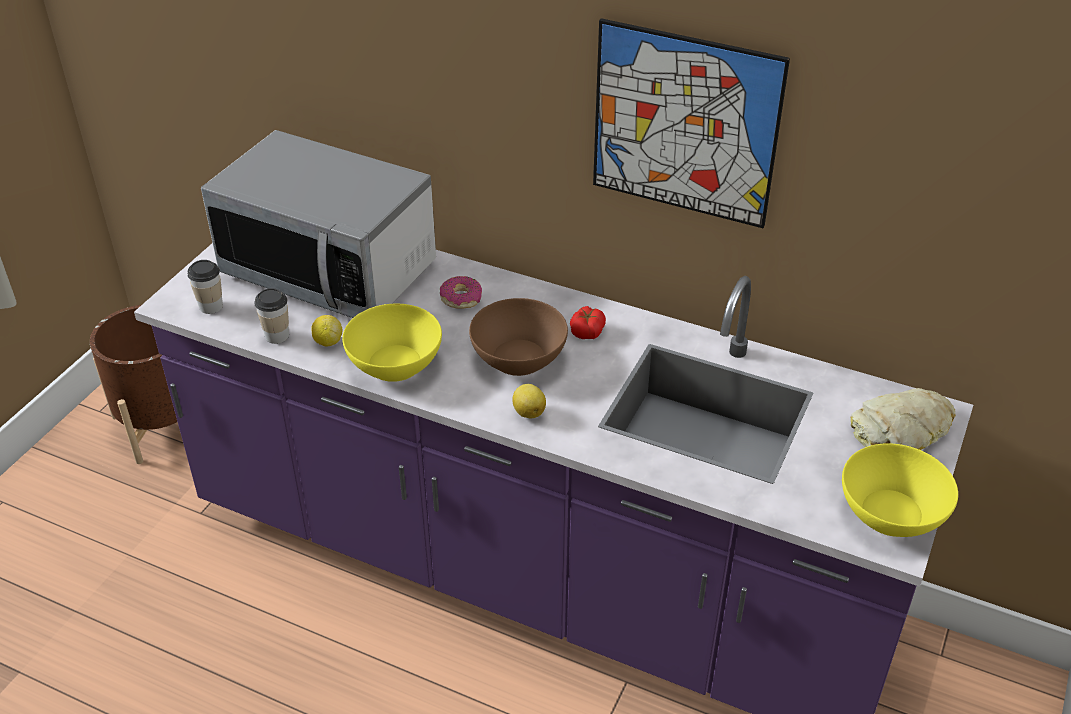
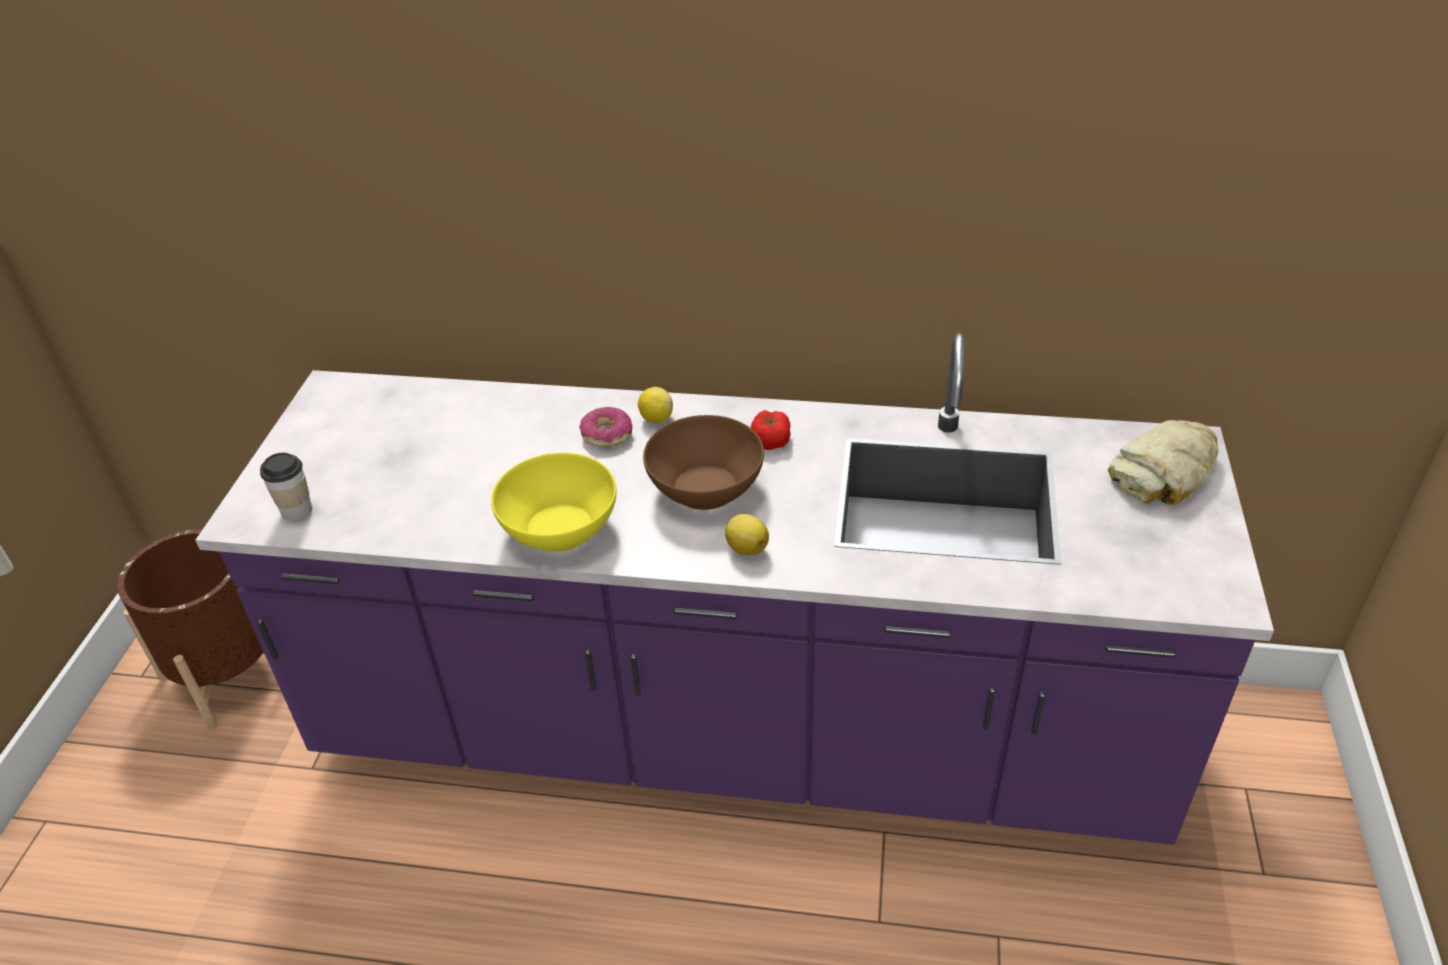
camera: 15 degrees left, 0 degrees up
(277, 335) = (397, 527): cup -> none
(328, 342) = (465, 521): lemon -> lemon (656, 418)
(330, 269) = (432, 434): microwave -> none
(685, 124) = (858, 167): picture -> none
(892, 513) = (1203, 565): yellow bowl -> none

